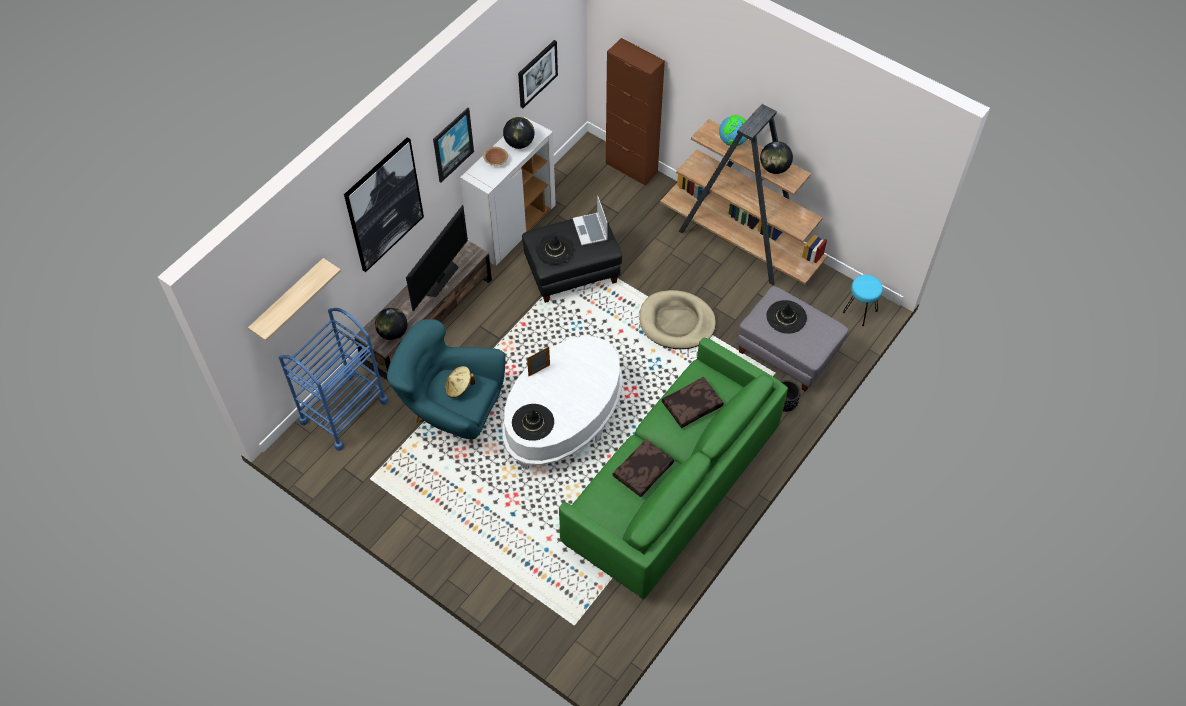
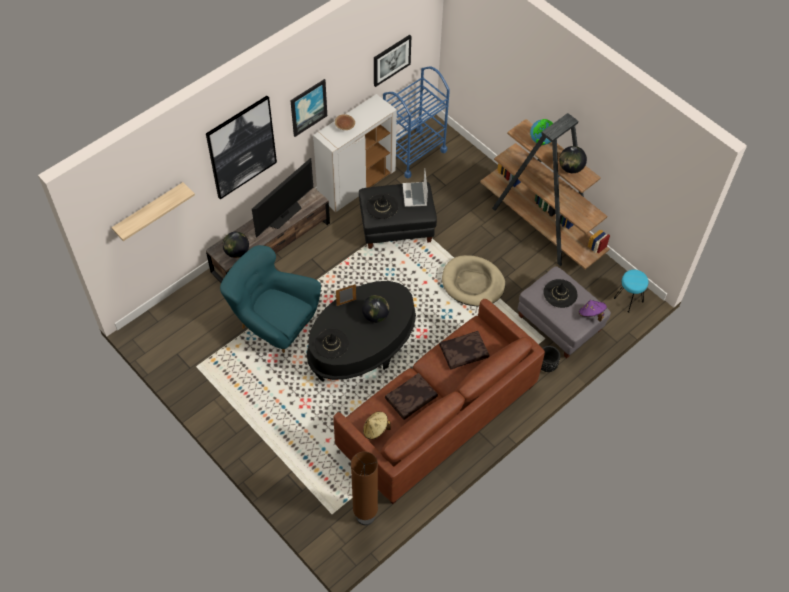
camera: 10 degrees right, 0 degrees up
(344, 411) = (188, 308): blue cart -> blue cart (413, 153)
(459, 387) = (279, 305): beige hat -> beige hat (375, 429)
(519, 143) = (367, 115): globe -> globe (375, 316)
(563, 418) = (362, 345): white coffee table -> black coffee table
(614, 620) = (365, 516): none -> brown floor lamp
(631, 168) = (465, 150): brown cabinet -> none
(672, 487) = (437, 416): green sofa -> brown sofa
(827, 335) = (591, 314): none -> purple hat

